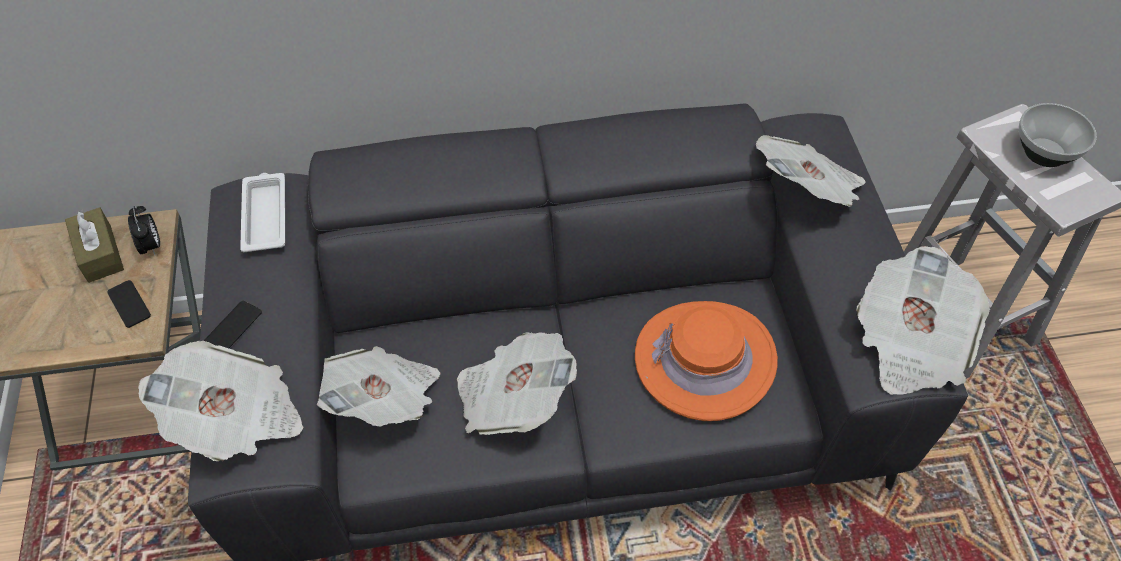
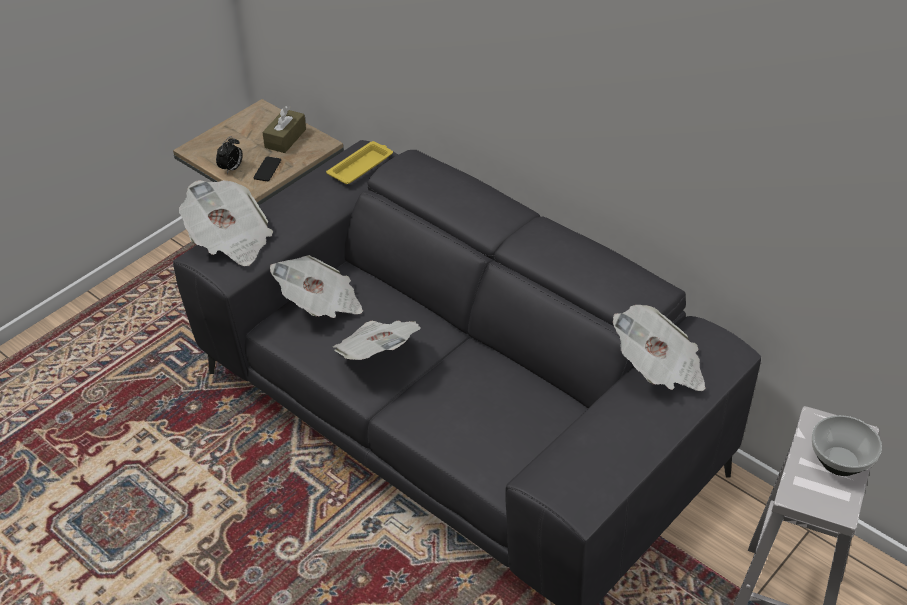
camera: 50 degrees right, 10 degrees down
(152, 246) = (309, 151): alarm clock -> alarm clock (231, 169)
(233, 327) = (280, 203): phone -> none
(265, 215) = (361, 166): white tray -> yellow tray
(705, 360) = (499, 421): orange hat -> none
(910, 343) = (586, 482): newspaper -> none

